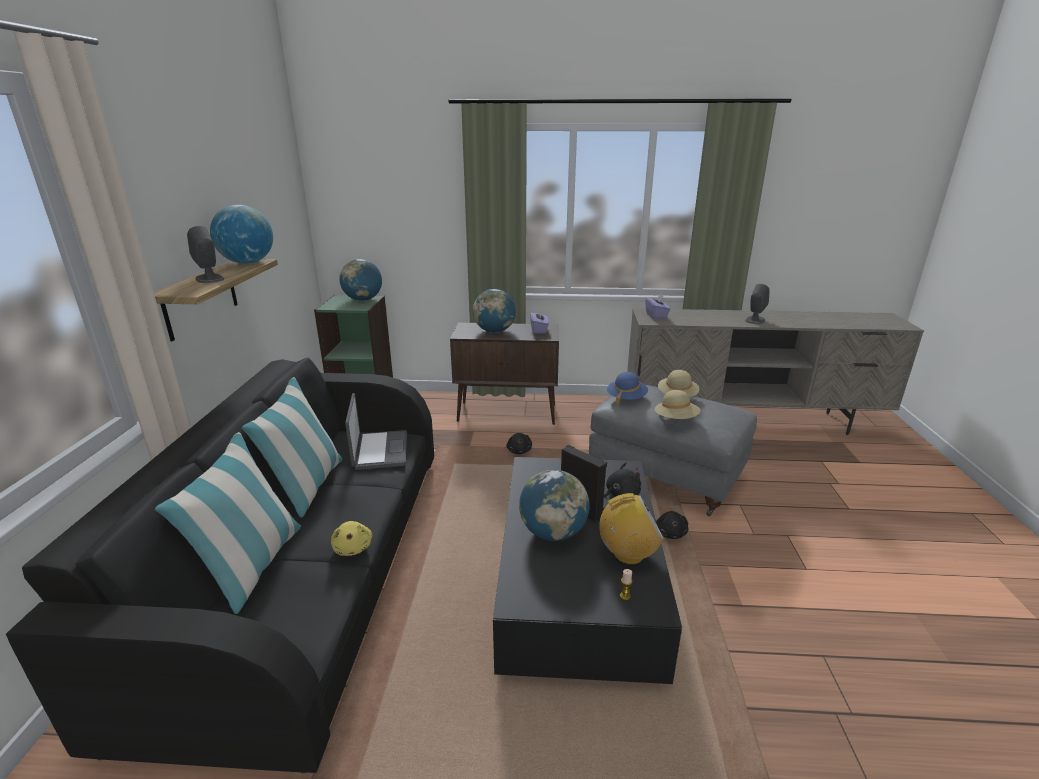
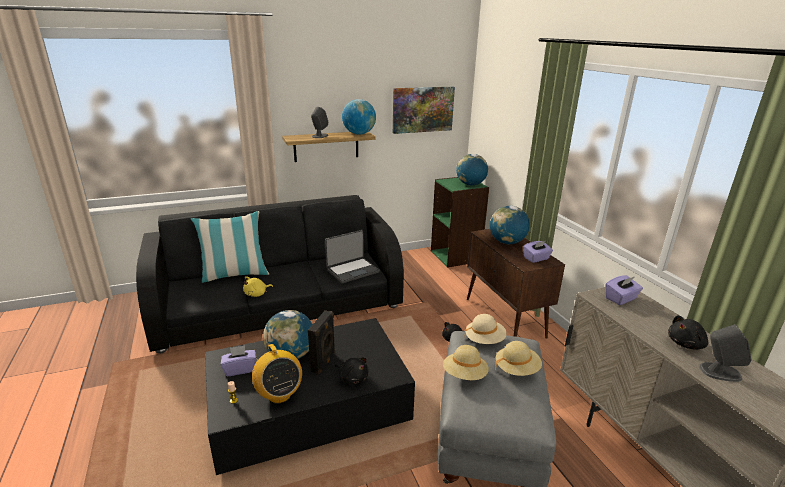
camera: 65 degrees right, 0 degrees up
(275, 213) = (422, 109): none -> picture
(308, 487) = (304, 264): pillow -> none
(559, 583) = (240, 369): none -> purple tissue box
(626, 398) = (484, 340): blue hat -> beige hat
(670, 533) = (400, 456): black plush toy -> black plush toy (686, 344)

